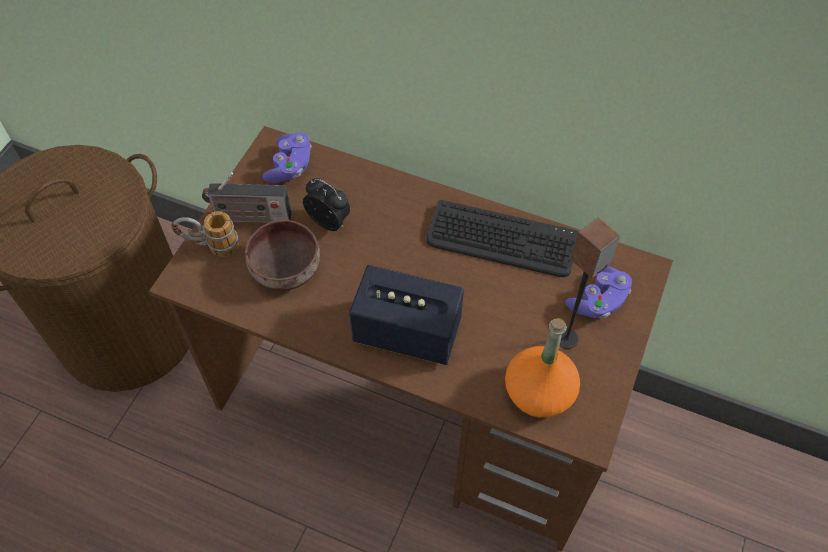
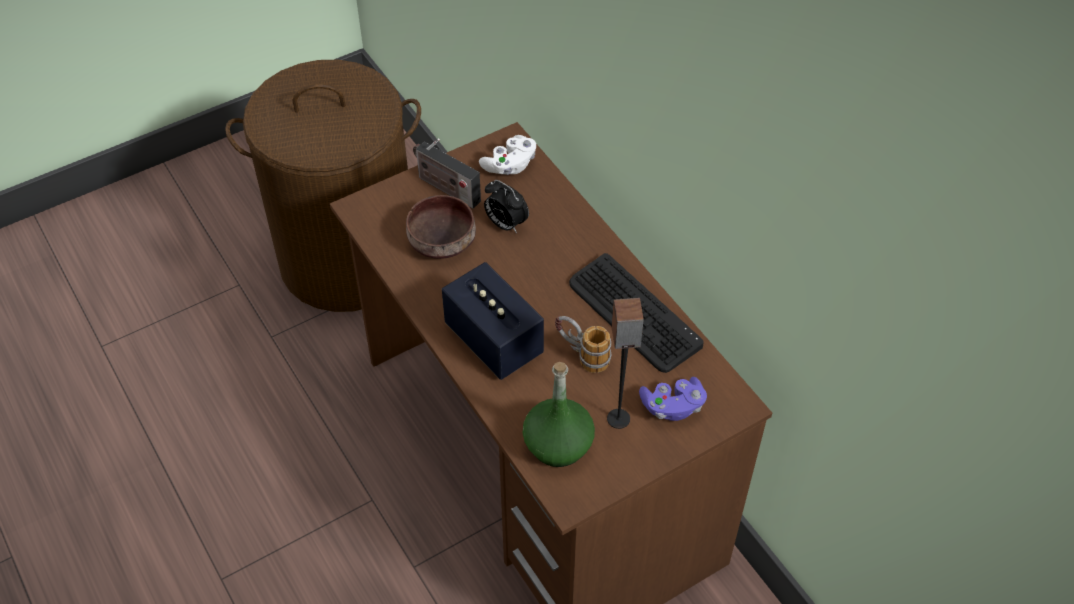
camera: 35 degrees right, 5 degrees down
(210, 247) = (398, 195): mug -> mug (582, 355)
(290, 167) = (510, 165): purple game controller -> white game controller
(330, 221) = (505, 224): alarm clock -> alarm clock turned 150 degrees clockwise
(538, 392) = (558, 444): orange bottle -> green bottle

